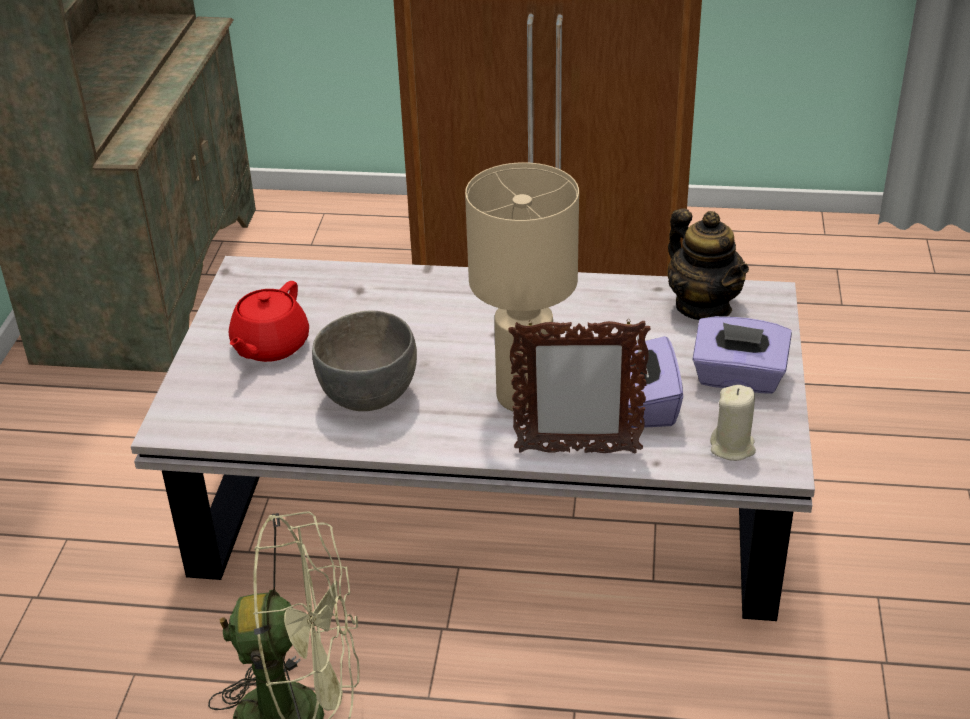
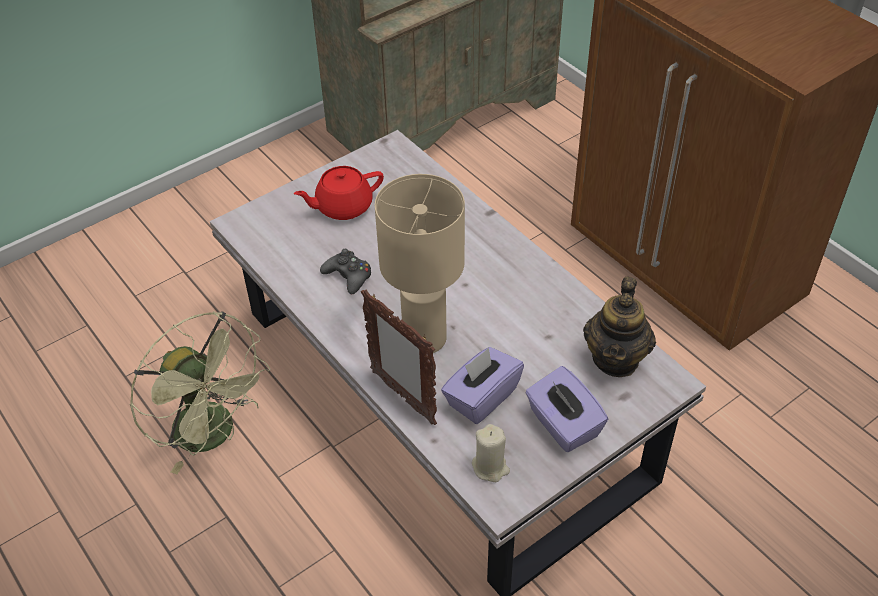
camera: 45 degrees right, 10 degrees up
(369, 396) = (348, 276): grey bowl -> black game controller

